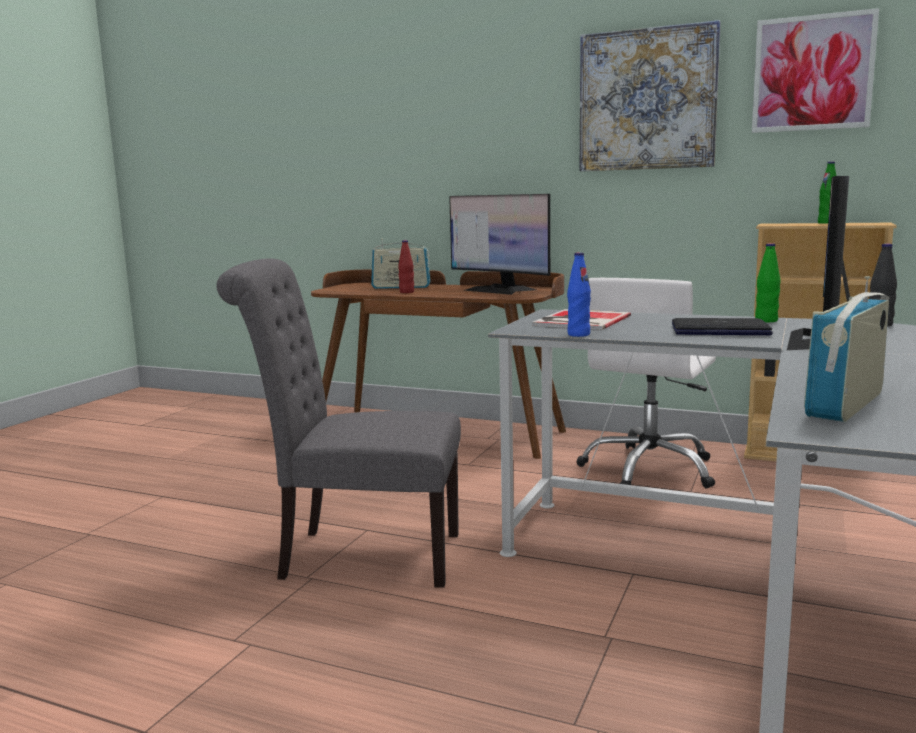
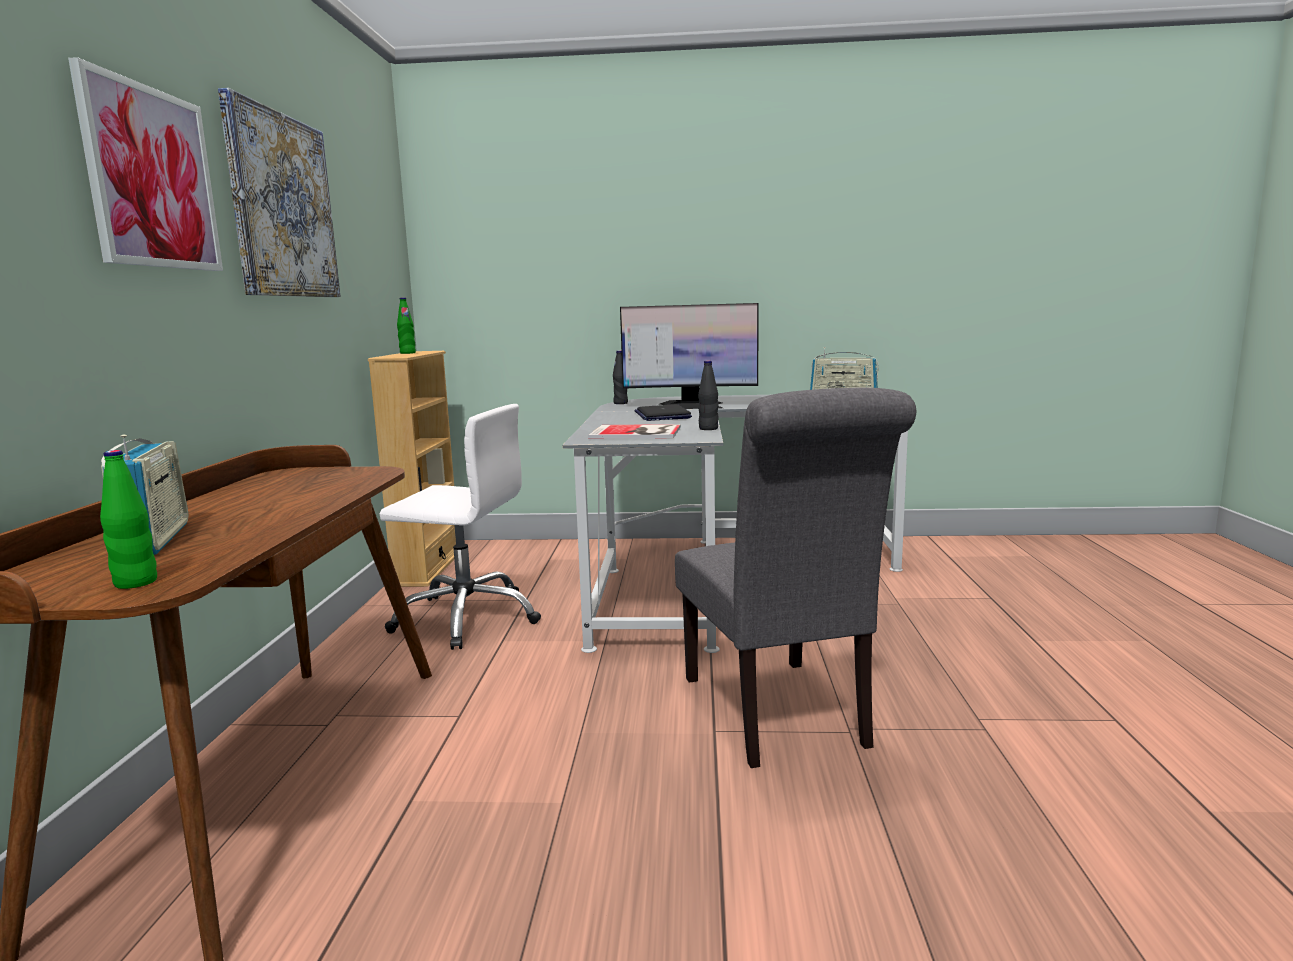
camera: 110 degrees left, 0 degrees up
(407, 292) = (263, 524): red bottle -> none
(500, 290) = (284, 485): monitor -> none
(578, 334) = (708, 429): blue bottle -> black bottle
(766, 320) = (613, 412): green bottle -> green bottle (136, 583)
(812, 73) = (362, 211): picture -> picture (151, 178)

